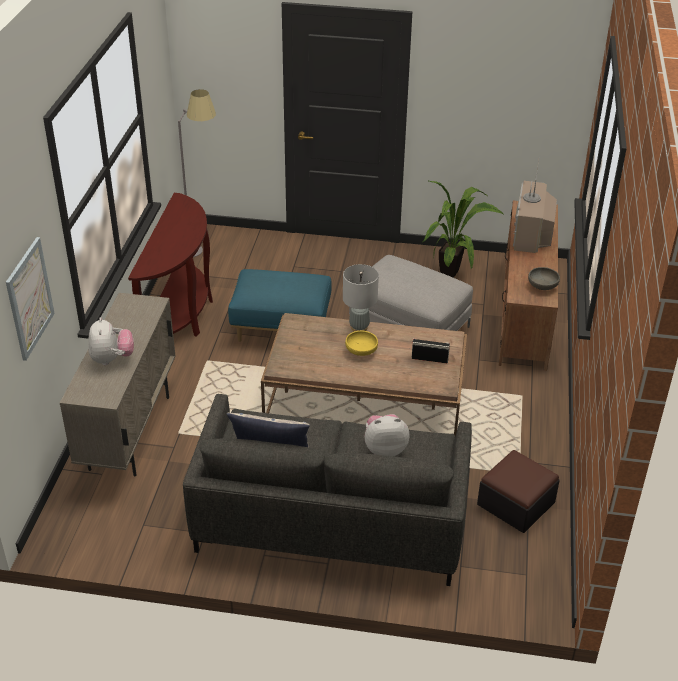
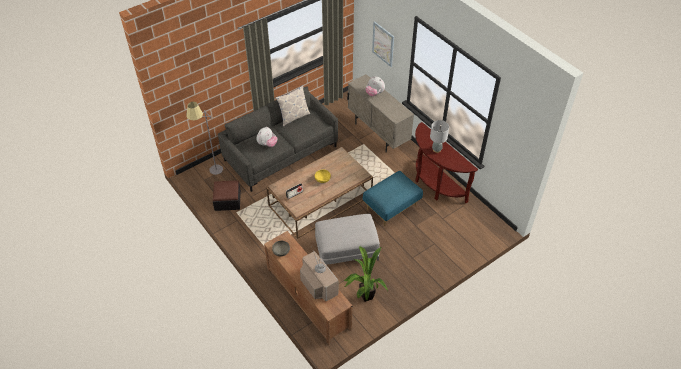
camera: 135 degrees right, 10 degrees up
(201, 249) = (482, 221): grey floor lamp -> grey floor lamp (212, 173)
(359, 327) = (336, 188): grey table lamp -> grey table lamp (436, 150)

